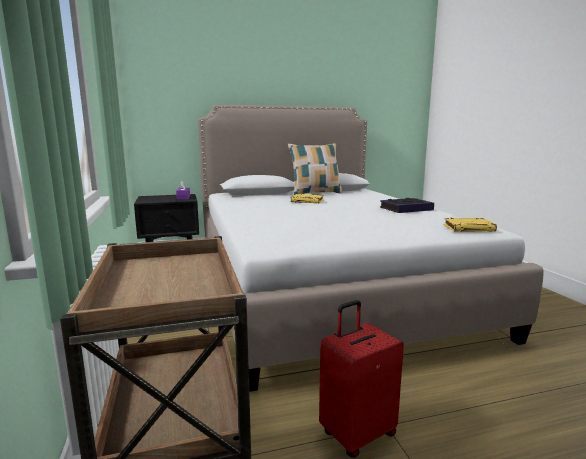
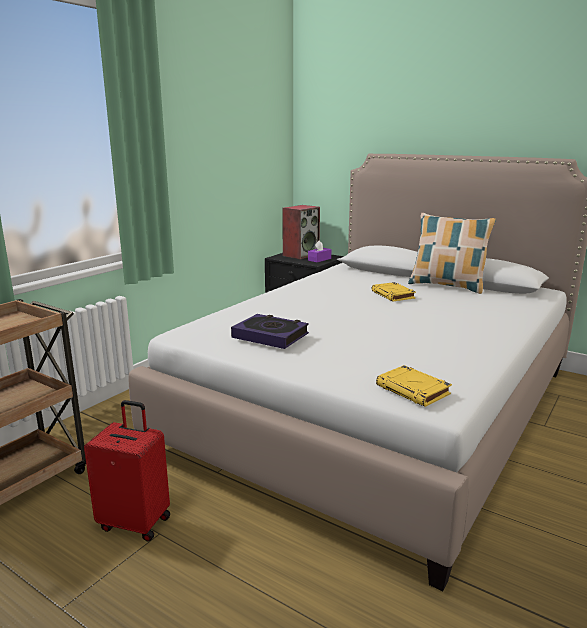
camera: 50 degrees right, 5 degrees up
(158, 197) = (301, 255): none -> speaker
(406, 209) = (460, 340): book -> book (270, 336)

